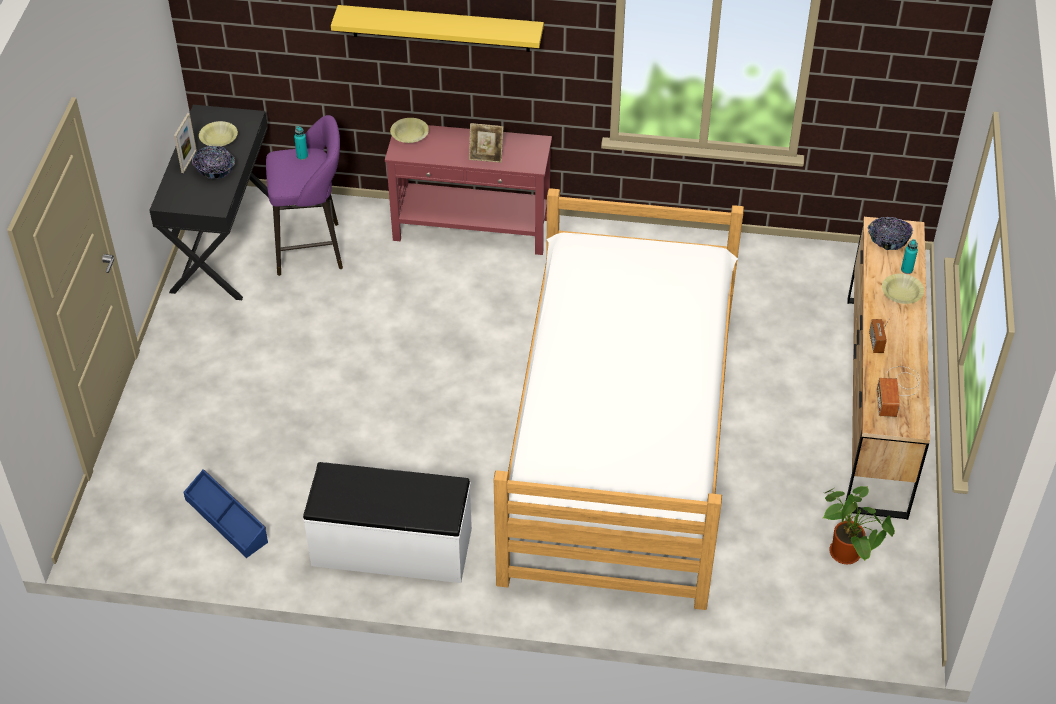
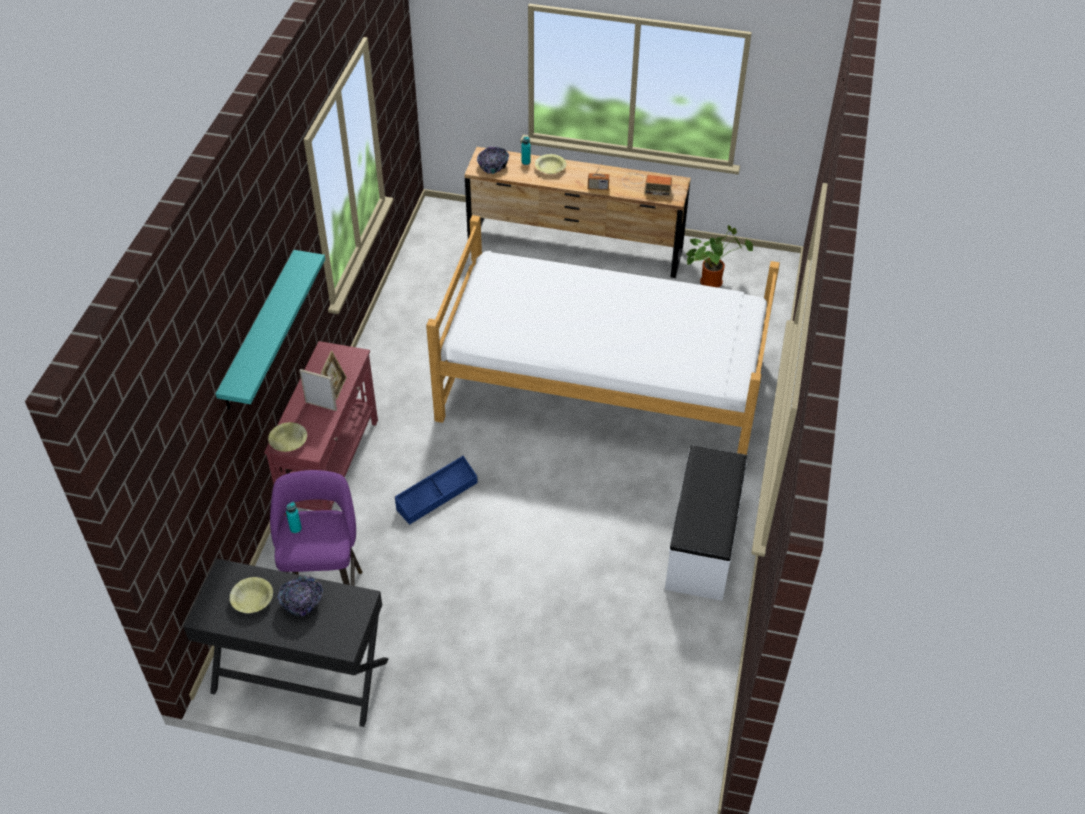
camera: 85 degrees left, 0 degrees up
(189, 161) = (282, 626): picture frame -> picture frame (321, 406)
(227, 520) = (670, 665): blue storage box -> blue storage box (436, 495)
(440, 28) = (259, 331): yellow shelf -> turquoise shelf

